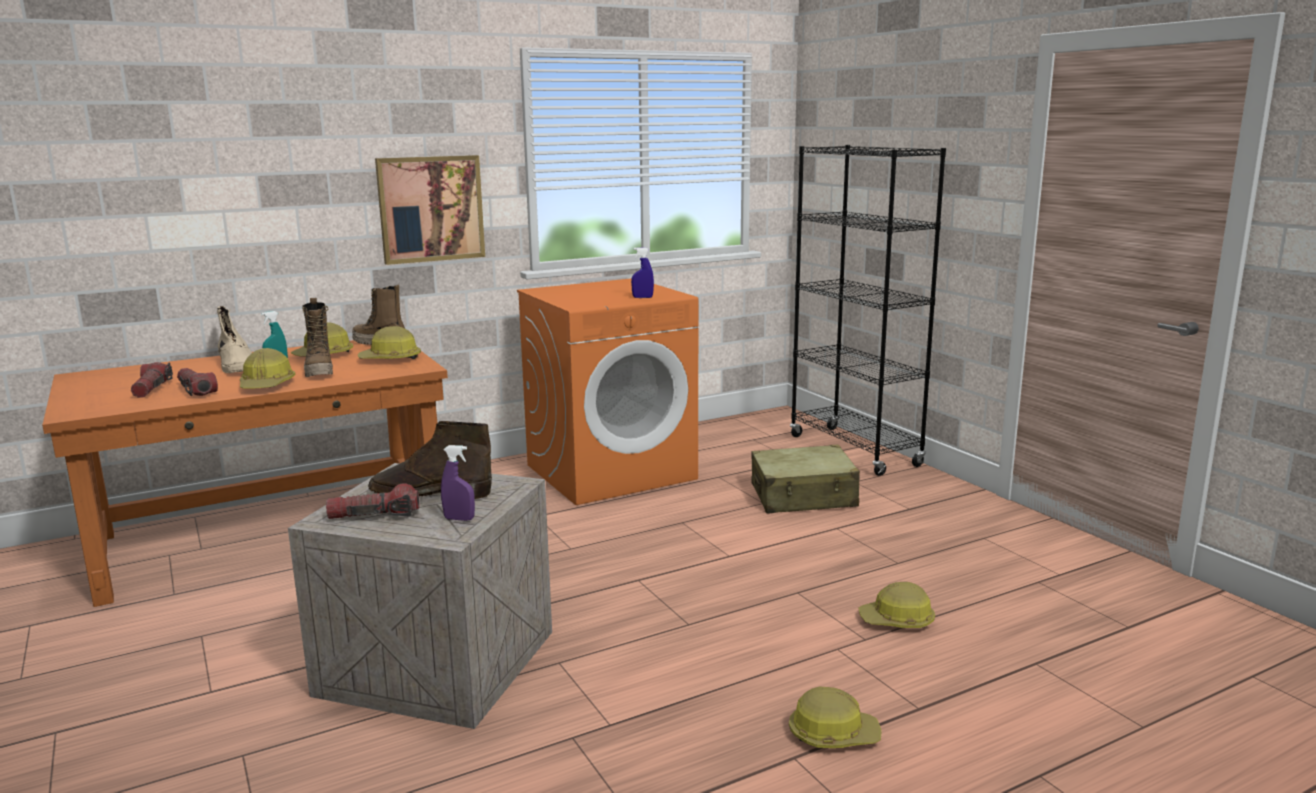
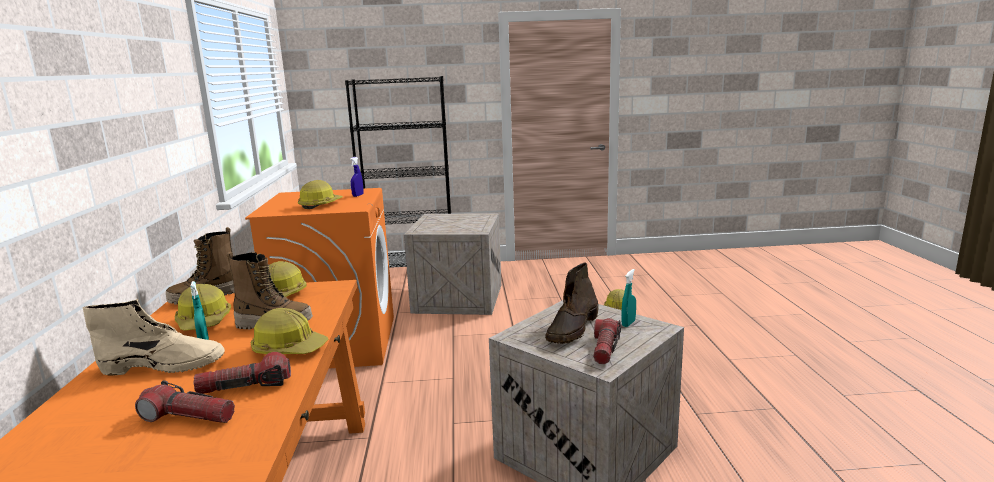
camera: 65 degrees left, 0 degrees up
(431, 209) = (170, 152): picture -> none
(459, 519) = (628, 323): purple spray bottle -> turquoise spray bottle
(803, 496) = (457, 298): beige suitcase -> crate
(833, 734) = (712, 347): hard hat -> hard hat (320, 205)

